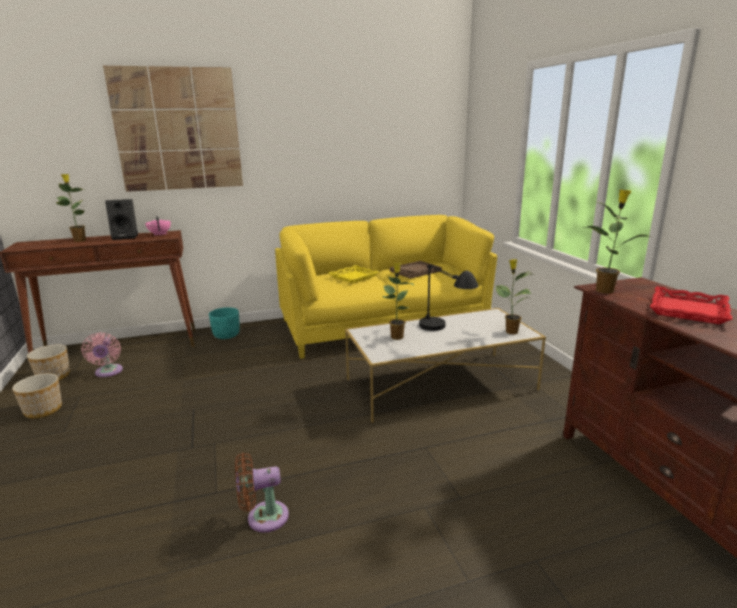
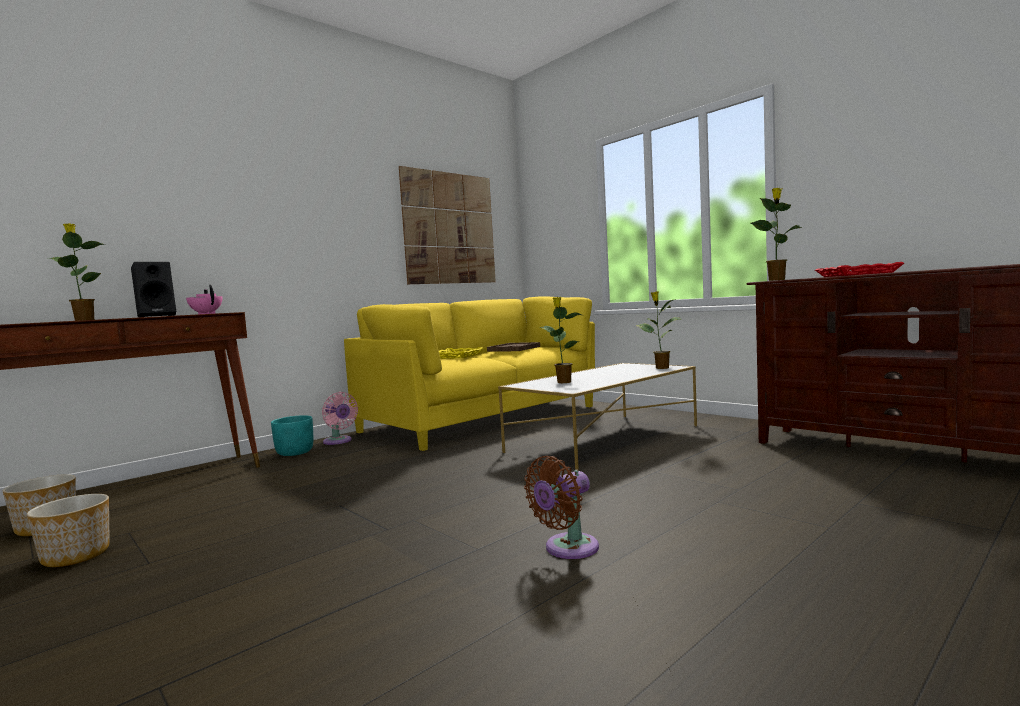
camera: 25 degrees left, 15 degrees down
(108, 372) = (148, 506): pink fan -> pink fan (339, 441)
(178, 130) = (226, 187): picture -> picture (449, 228)
(444, 334) = (605, 375): black table lamp -> none

